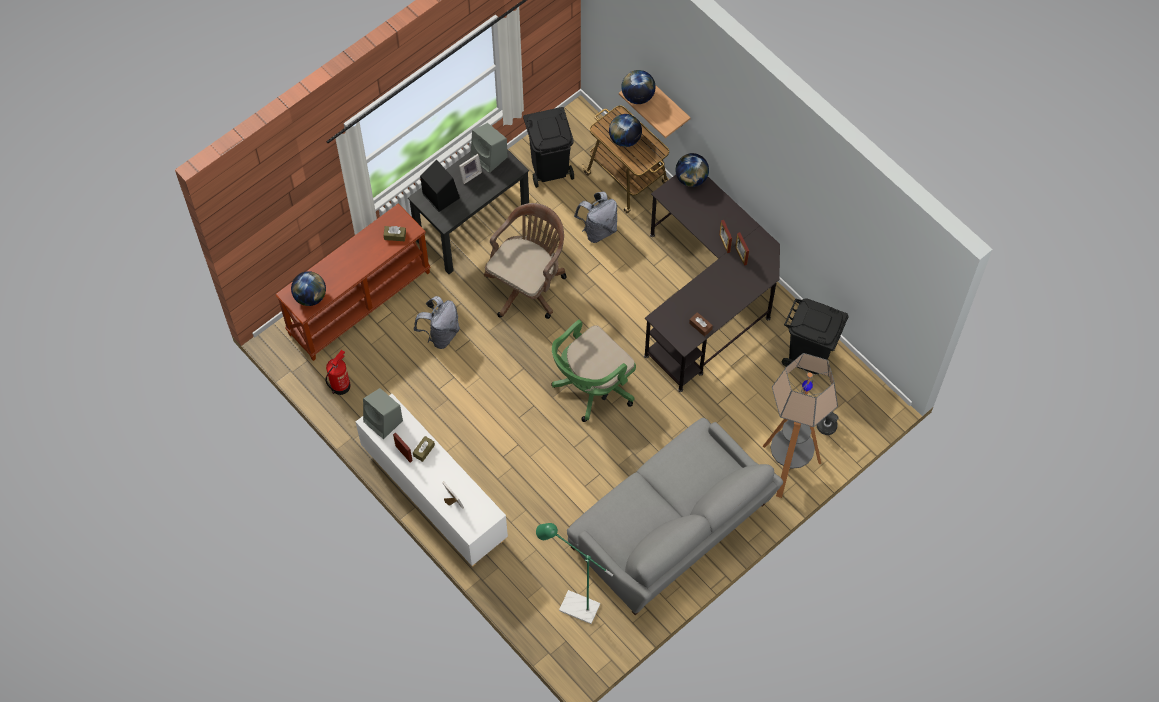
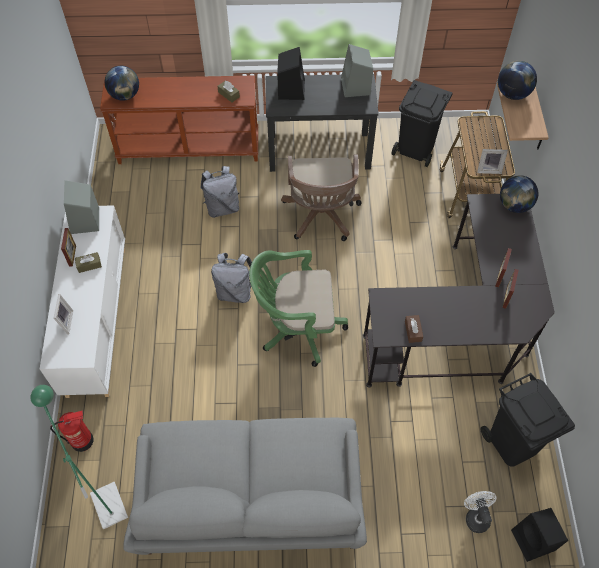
camera: 40 degrees right, 5 degrees down
(341, 385) = (118, 193): fire extinguisher -> fire extinguisher (82, 440)
(470, 174) = (328, 89): picture frame -> picture frame (488, 169)
(528, 284) = (321, 217): brown office chair -> brown office chair turned 105 degrees clockwise
(598, 229) = (413, 214): grey backpack -> grey backpack (235, 292)
(625, 139) = (482, 142): globe -> none
(787, 467) = (406, 530): floor lamp -> none
(870, 411) = (534, 541): none -> black speaker

